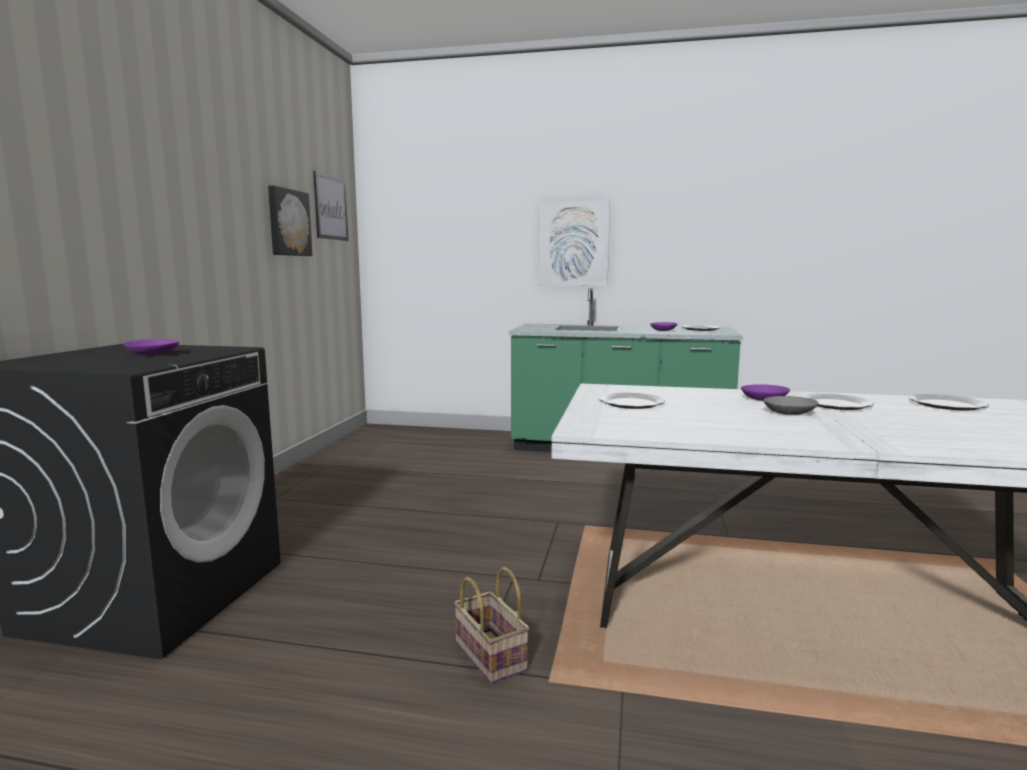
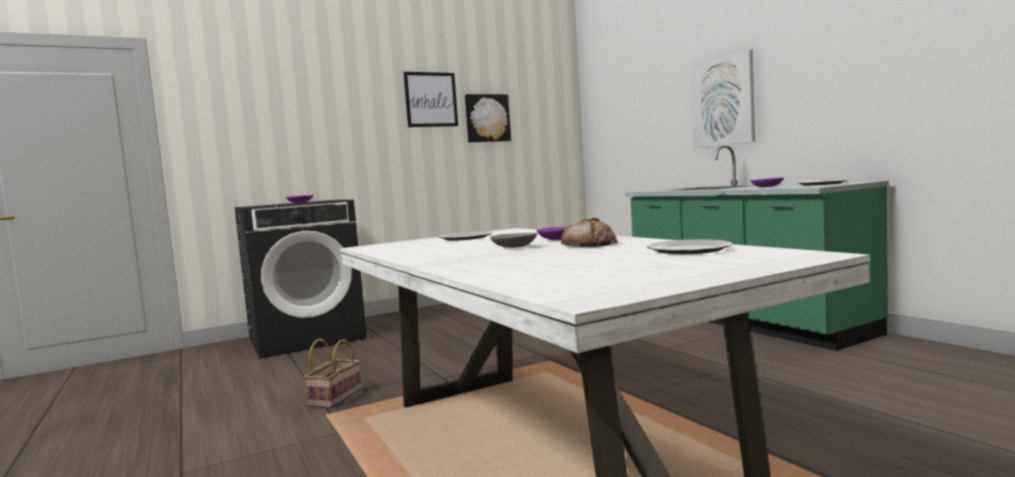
camera: 50 degrees right, 5 degrees down
(331, 207) = (541, 101): picture -> picture (431, 99)
(835, 404) = (589, 244): plate -> bread

